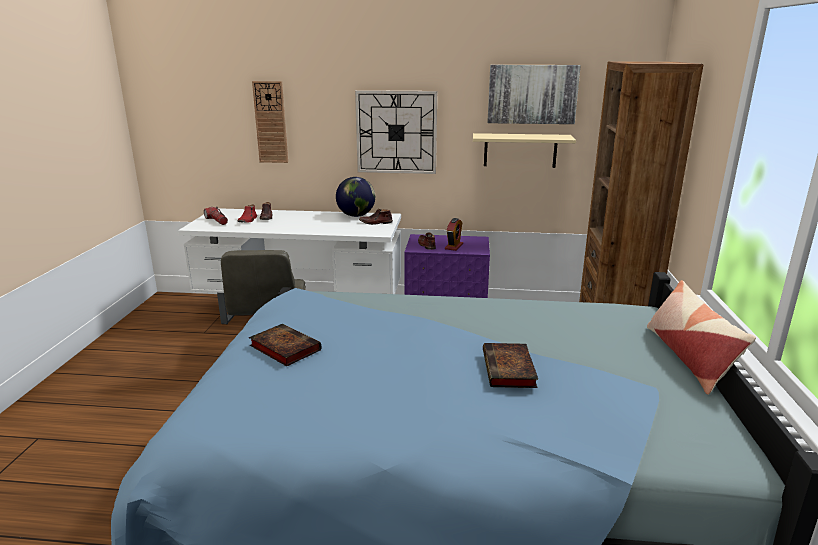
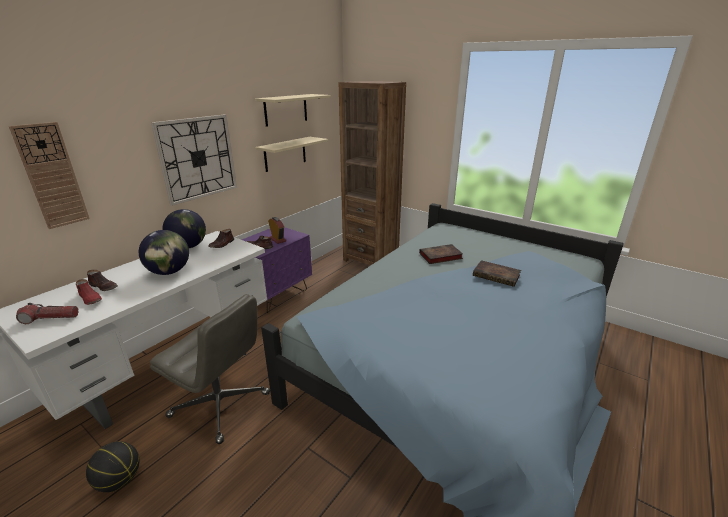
camera: 60 degrees left, 5 degrees up
(182, 350) = (119, 480): none -> basketball
(283, 348) = (414, 347): book -> book (439, 256)
(306, 224) = (169, 272): none -> globe
(532, 94) = (286, 109): picture -> beige shelf
(688, 357) = (499, 235): pillow -> none

